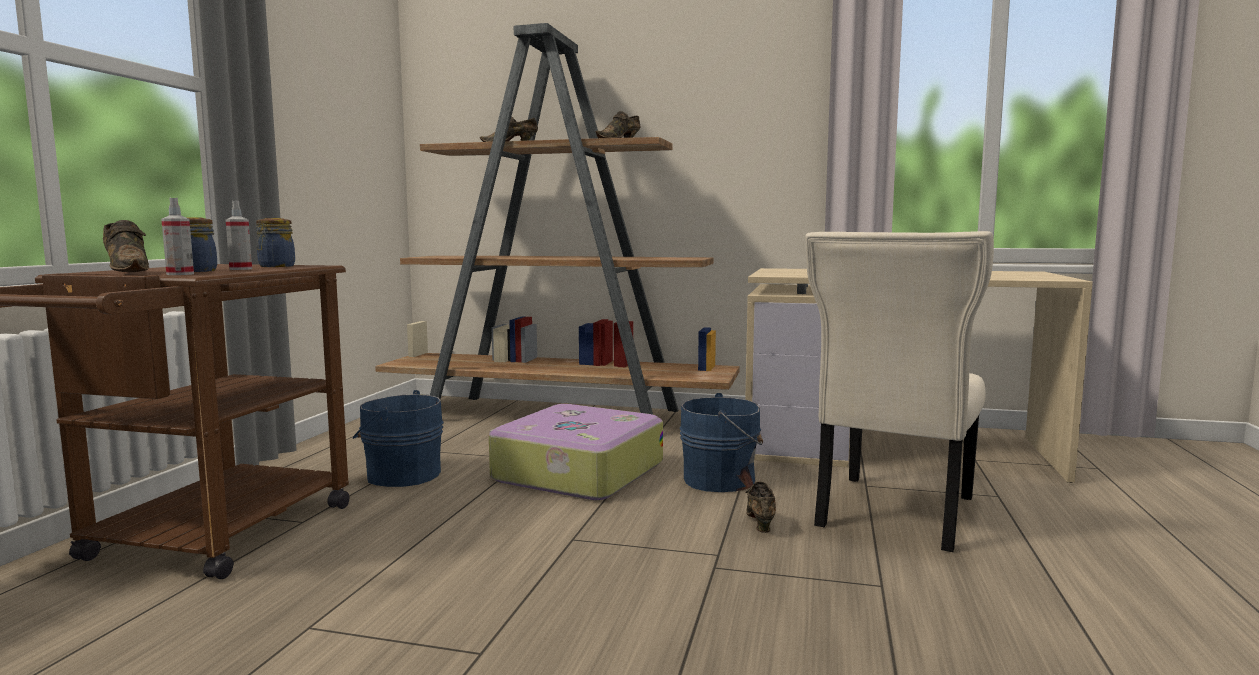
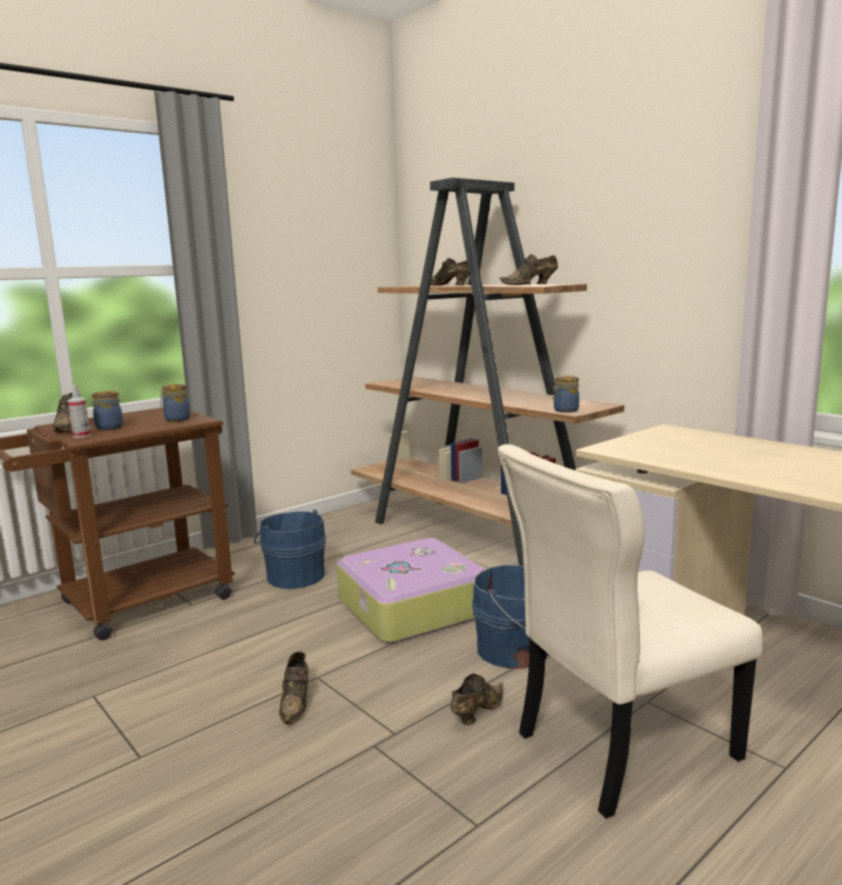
camera: 35 degrees right, 5 degrees up
(240, 269) = (141, 425): spray bottle -> none
(585, 561) = (296, 703): none -> brown shoe
(681, 258) = (565, 410): none -> jar

